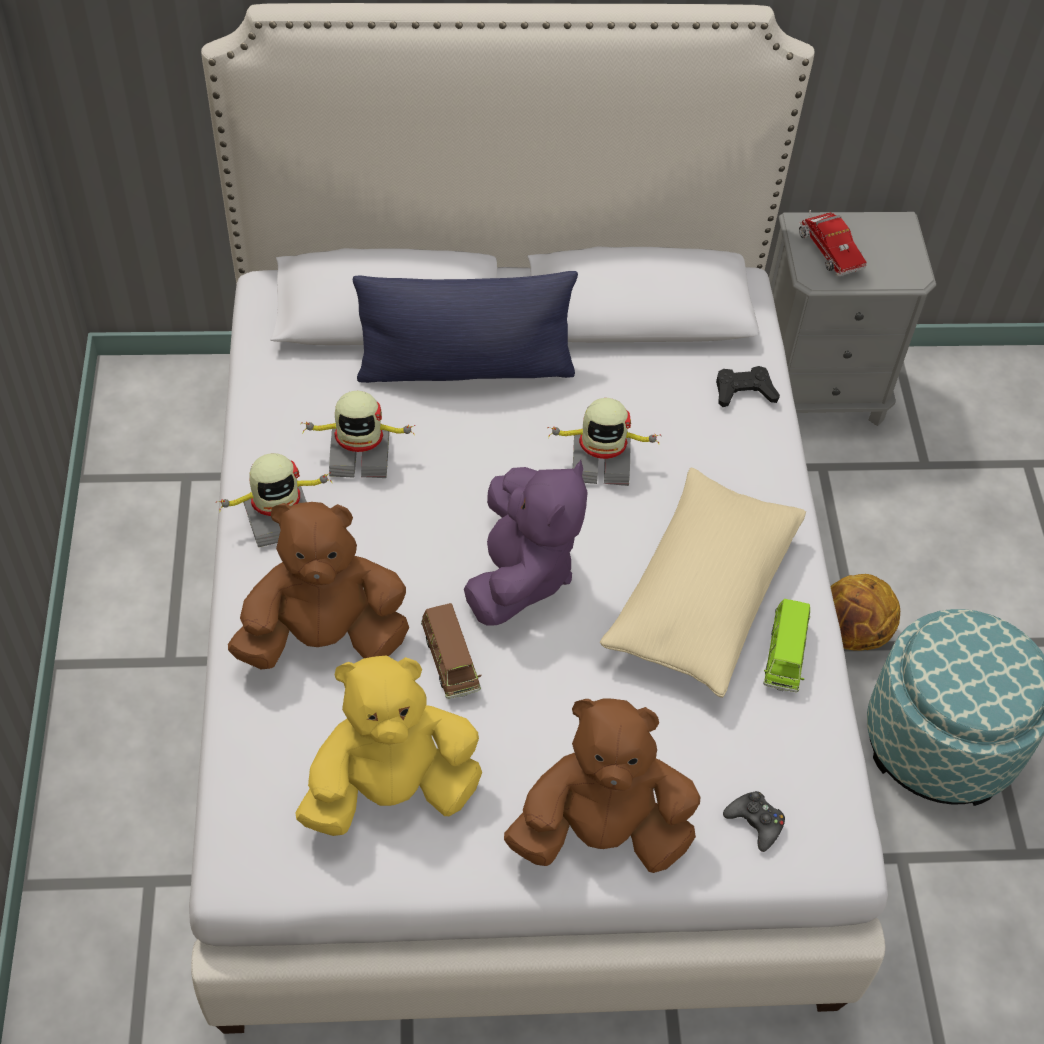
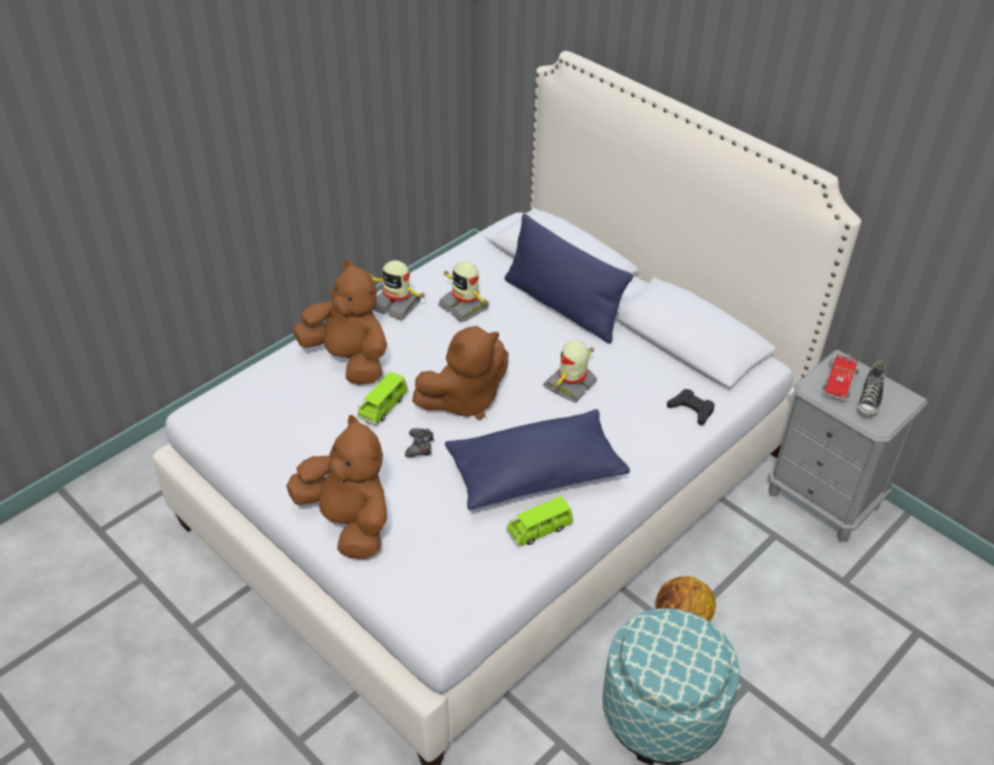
camera: 50 degrees right, 10 degrees down
(391, 789) = (290, 433): yellow plush toy -> none
(450, 661) = (383, 407): brown toy car -> green toy car
(520, 573) = (464, 400): purple plush toy -> brown plush toy
(600, 460) = (571, 385): toy robot -> toy robot turned 75 degrees clockwise
(701, 596) = (535, 474): beige pillow -> blue pillow
(755, 822) = (419, 580): black game controller -> black game controller (420, 446)
(876, 251) = (869, 401): none -> shoe

